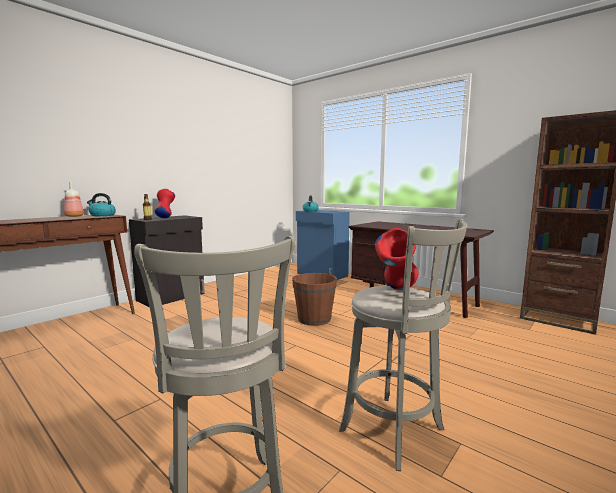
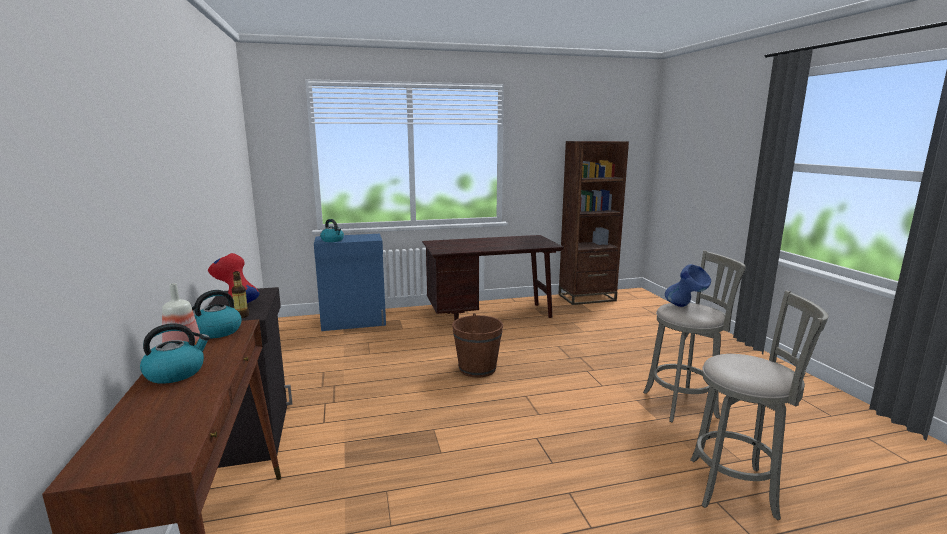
camera: 55 degrees left, 5 degrees up
(45, 218) = (176, 373): none -> kettle
(396, 291) = (685, 307): red vase -> blue vase

